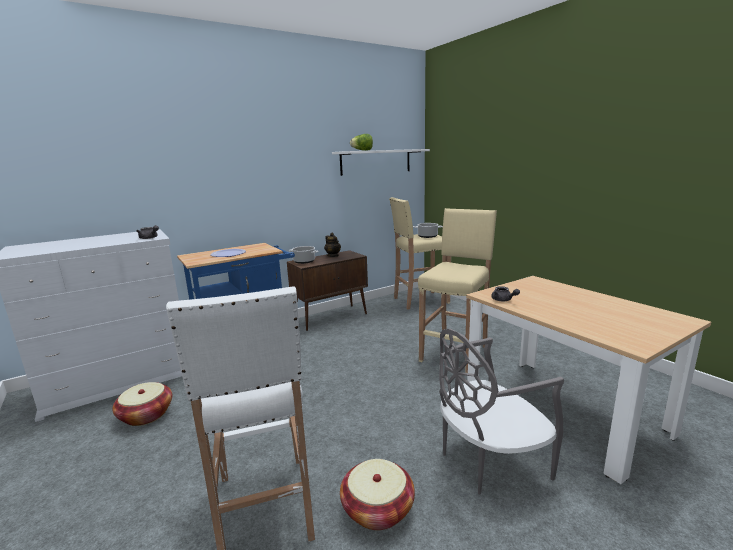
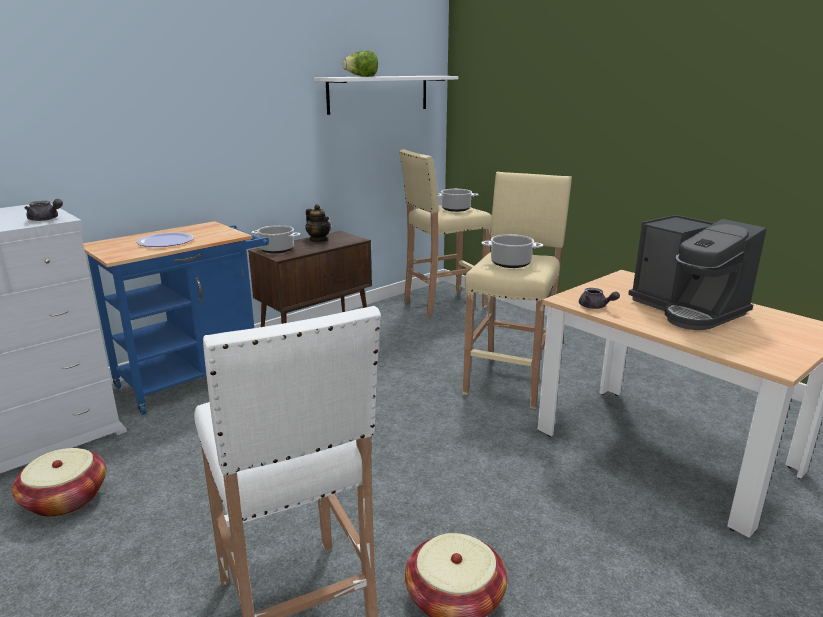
camera: 10 degrees left, 5 degrees up
(451, 270) = (511, 263): none -> cooking pot
(488, 460) = (585, 523): grey chair -> none
(574, 304) = (687, 310): none -> coffee machine

